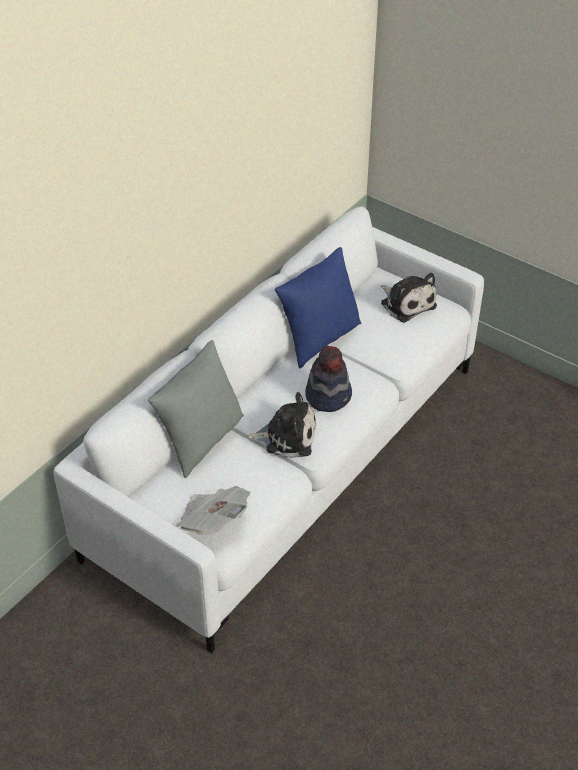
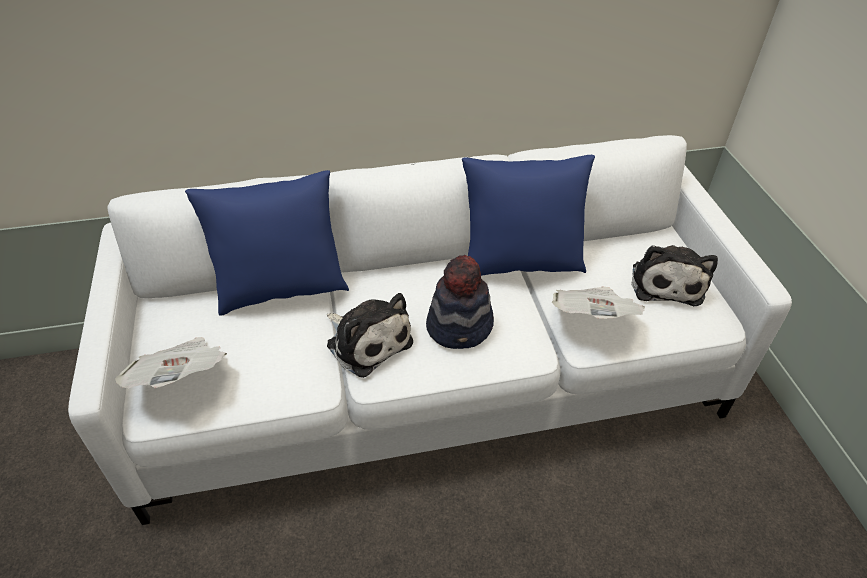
camera: 40 degrees right, 0 degrees up
(201, 441) = (281, 289): grey pillow -> blue pillow
(391, 348) = (592, 318): none -> newspaper

